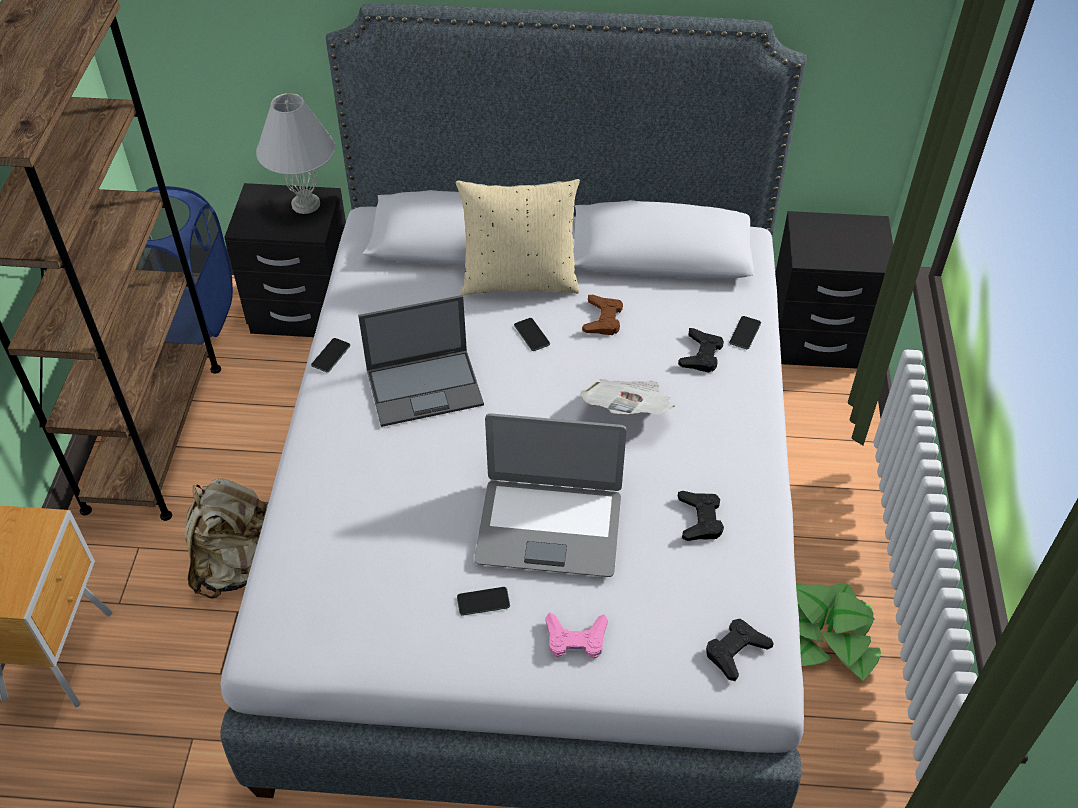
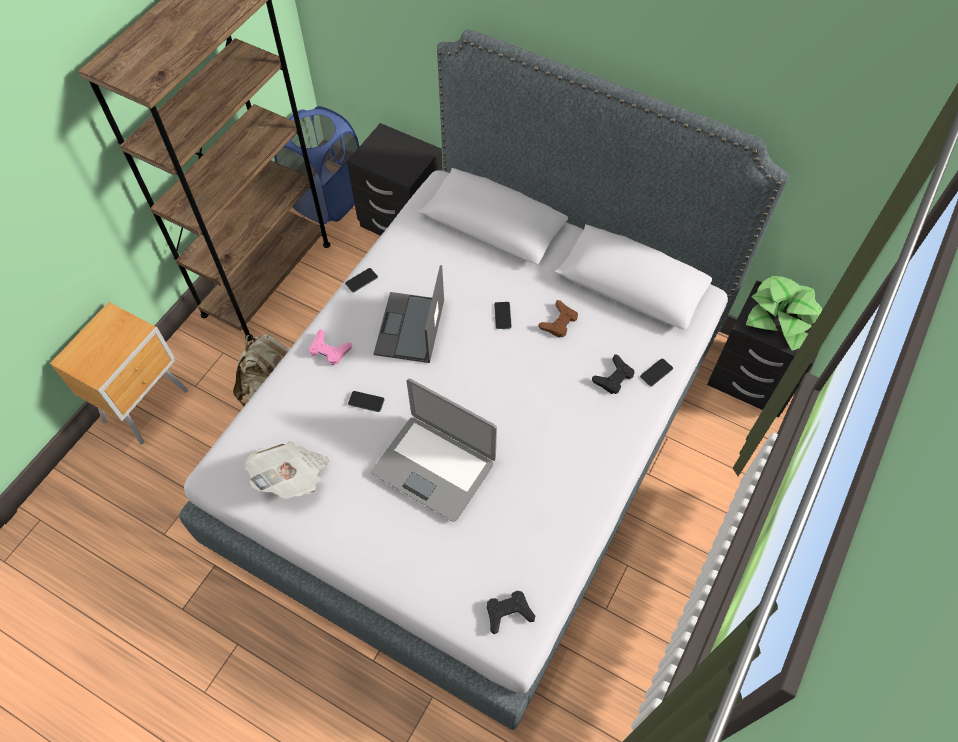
camera: 25 degrees right, 10 degrees up
(305, 204) = (411, 153): white table lamp -> none
(426, 387) = (410, 328): laptop -> laptop turned 90 degrees clockwise
(483, 601) = (363, 502): phone -> phone (366, 401)
(519, 280) = (517, 269): beige pillow -> none
(576, 639) = (407, 555): pink game controller -> pink game controller (329, 350)
(628, 412) = (536, 402): newspaper -> newspaper (292, 477)
(700, 519) = (540, 504): black game controller -> none
(826, 635) = (630, 606): potted plant -> potted plant (782, 317)

